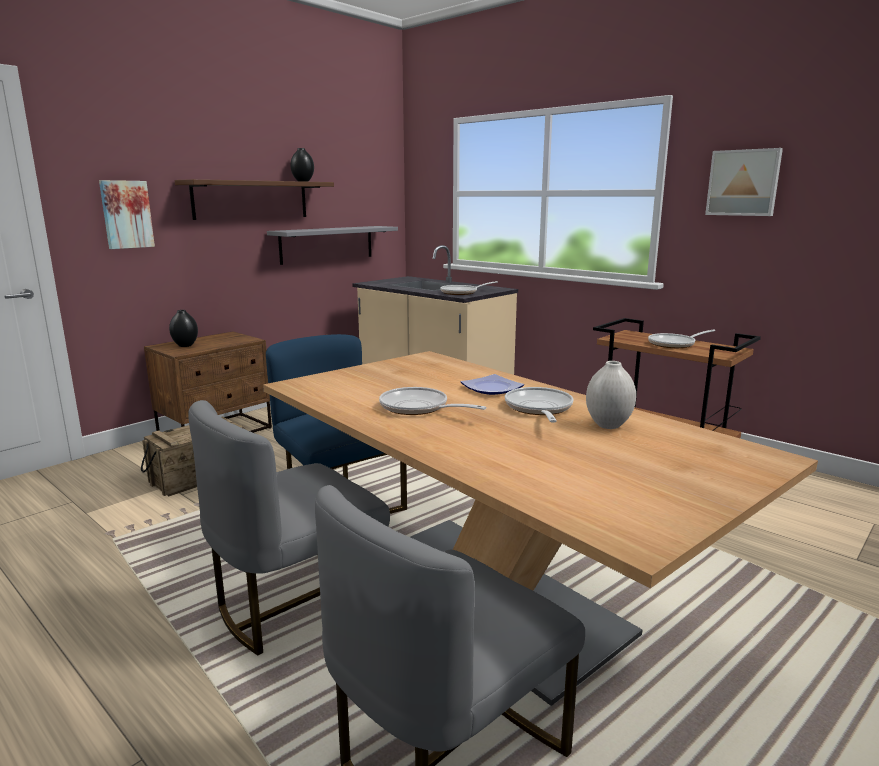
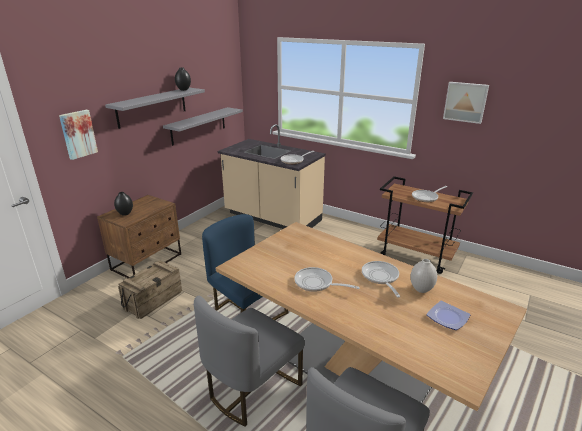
camera: 10 degrees left, 10 degrees up
(251, 200) = (152, 107): brown shelf -> grey shelf
(491, 389) = (348, 260): plate -> plate (448, 318)

